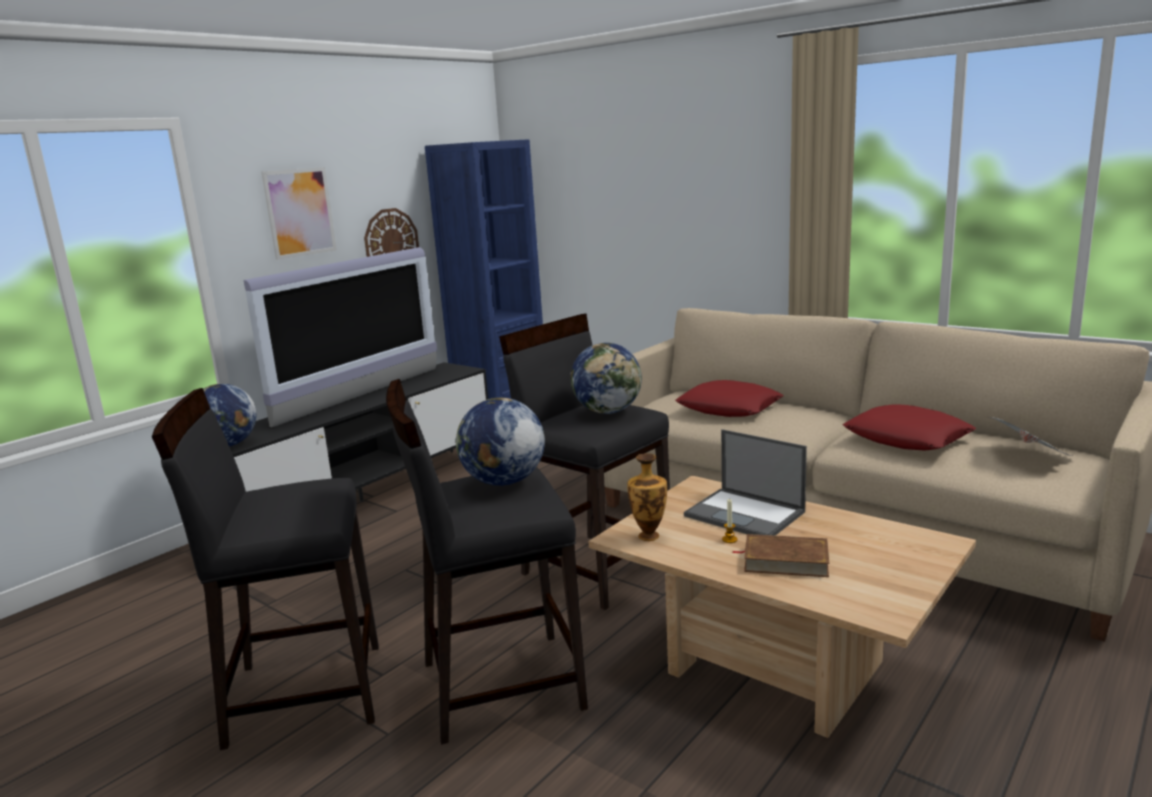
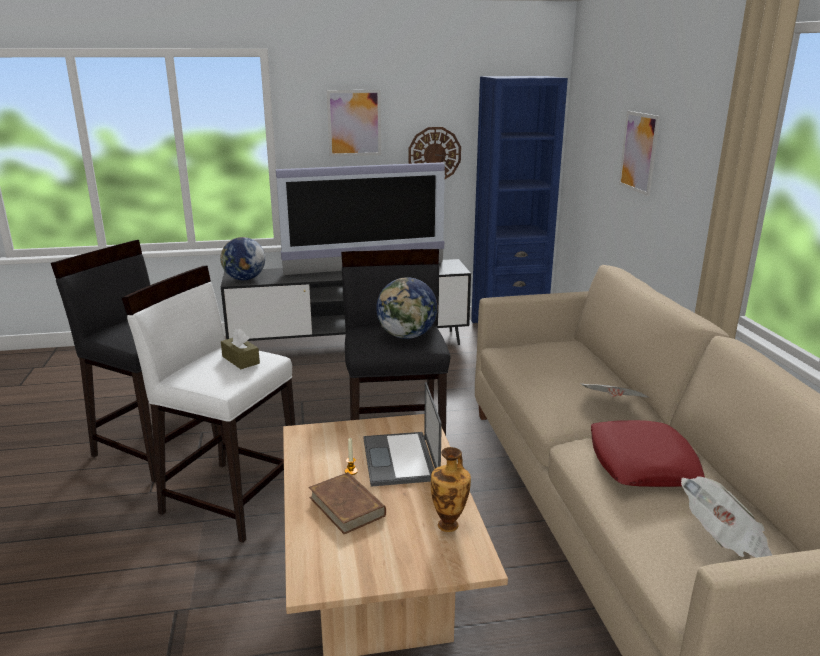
camera: 40 degrees right, 5 degrees up
(499, 684) = (231, 498): black stool -> white stool
(503, 482) = (240, 360): globe -> brown tissue box
(646, 201) = (639, 152): none -> picture
(649, 535) = (317, 441): vase -> vase (449, 524)
(729, 408) = (565, 370): red pillow -> none
(817, 415) = (612, 407): none -> newspaper

